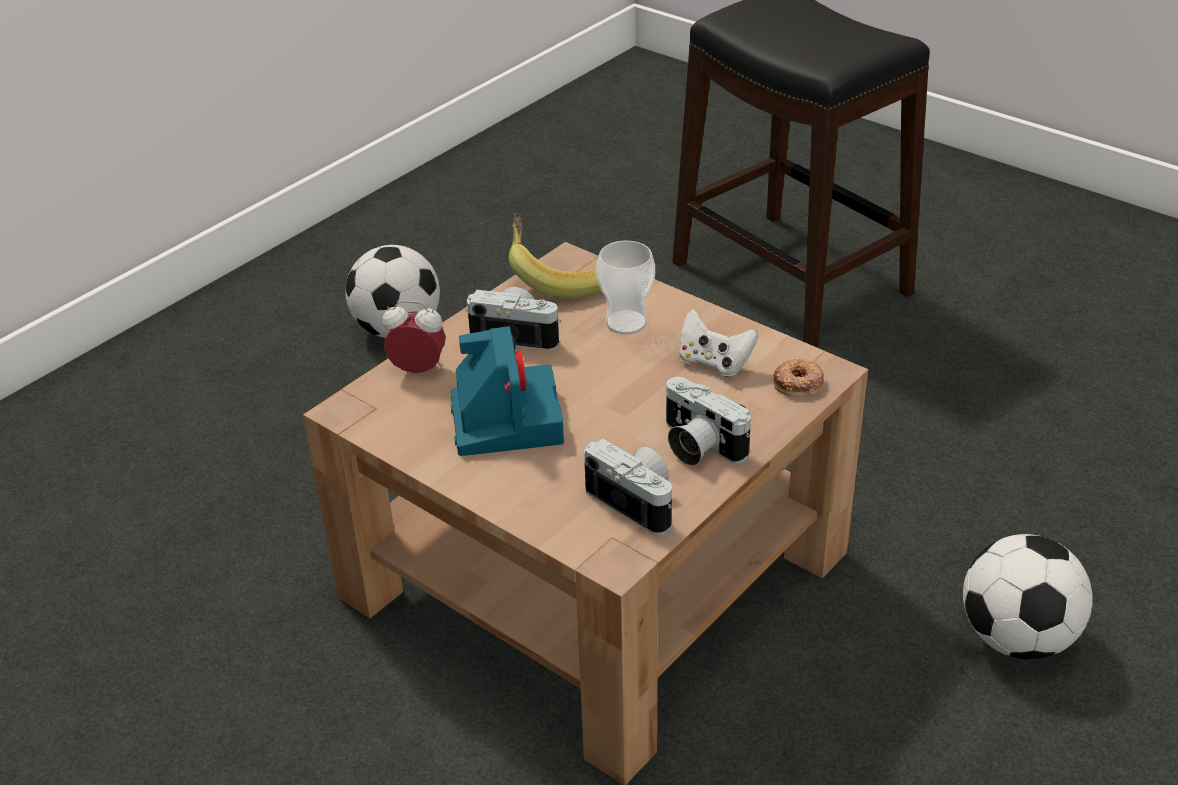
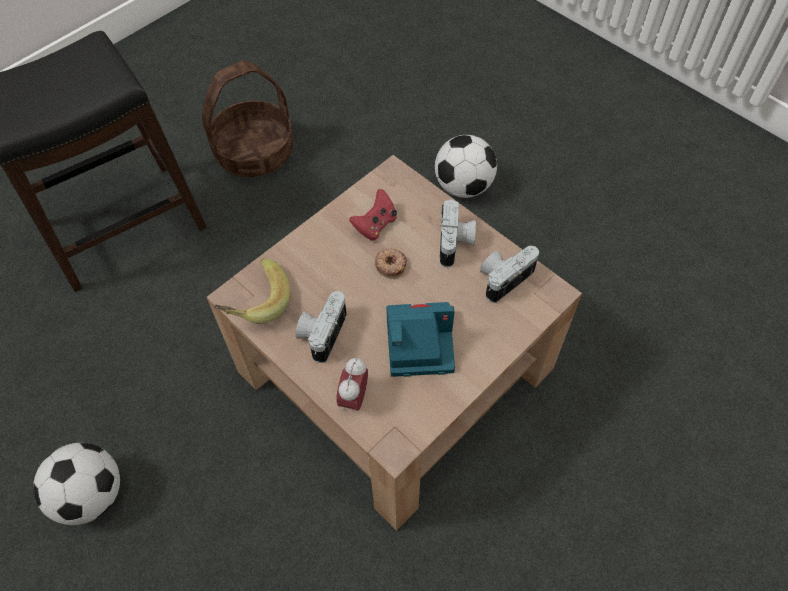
camera: 85 degrees left, 20 degrees up
(626, 323) = (321, 267): cup -> none
(697, 446) = (456, 243): camera -> camera turned 45 degrees counterclockwise
(714, 363) = (375, 225): white game controller -> red game controller
(799, 383) = (402, 187): donut -> donut (391, 265)
(979, 373) = (254, 152): none -> basket

